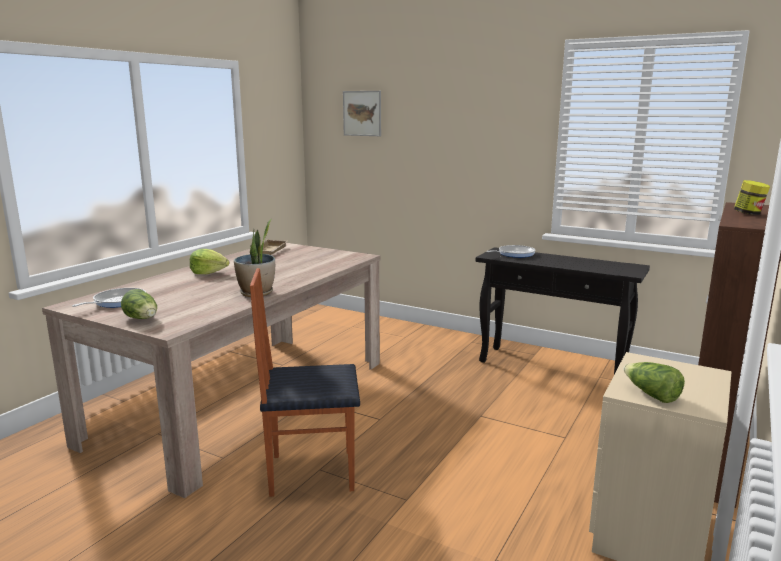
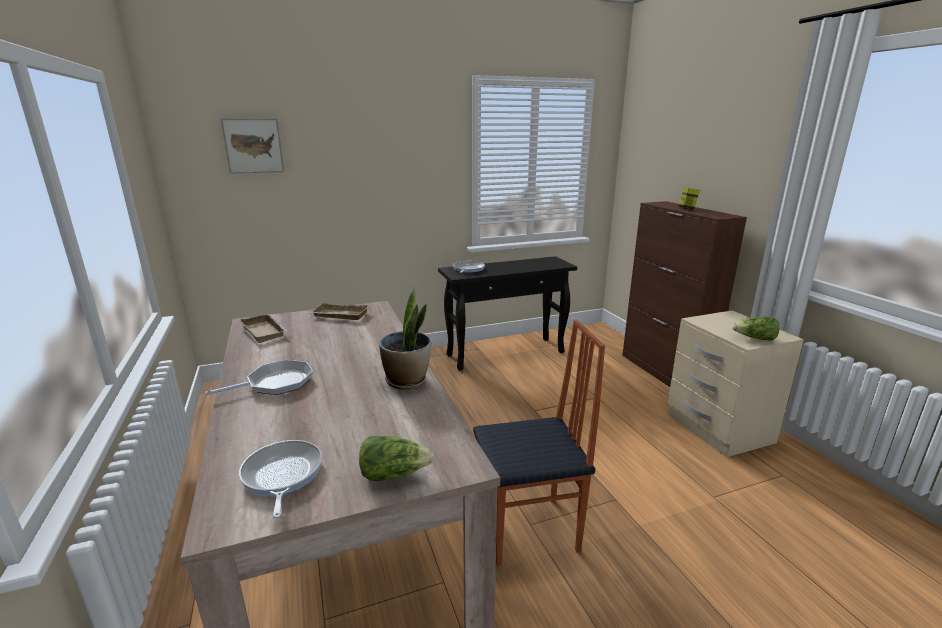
camera: 50 degrees left, 5 degrees up
(209, 272) = (276, 383): lettuce -> frying pan
(311, 472) = (529, 531): chair -> chair turned 135 degrees counterclockwise
(327, 254) = (339, 315): none -> beige tray

